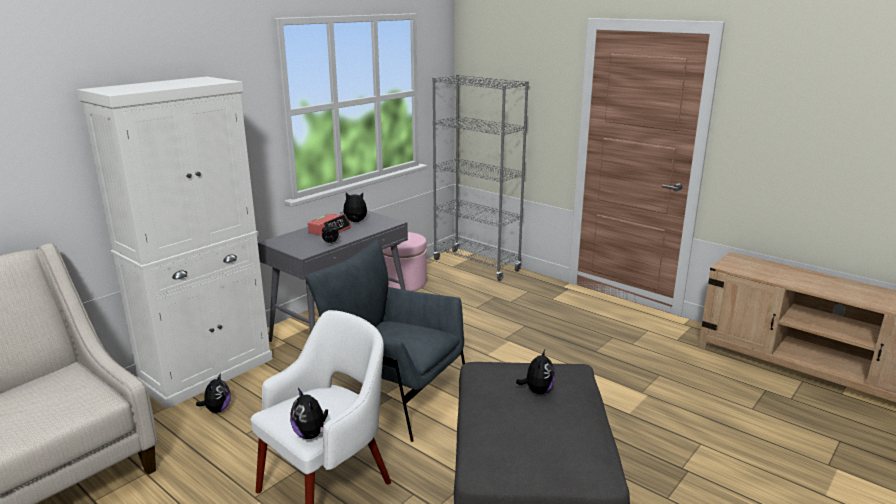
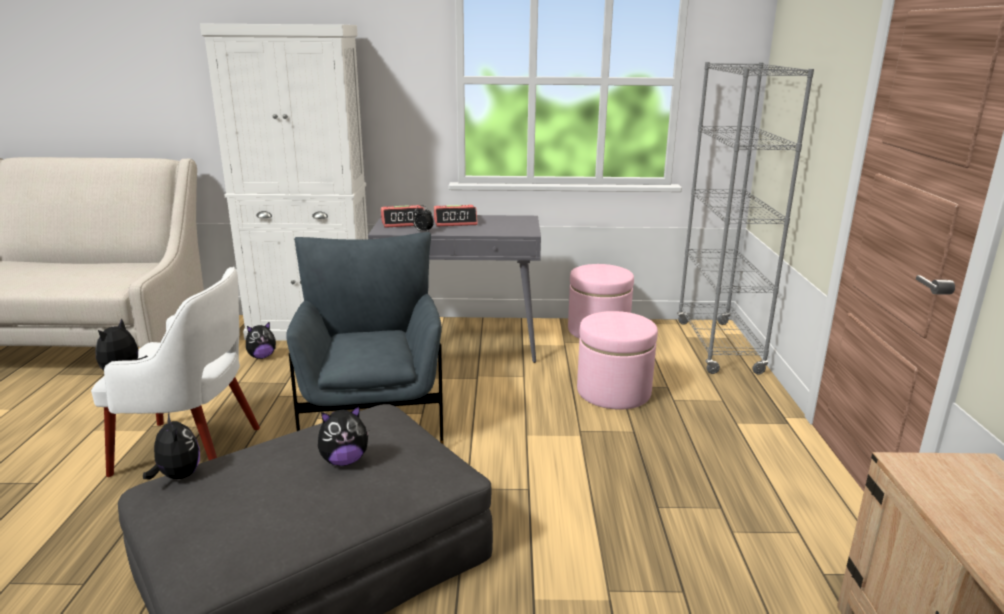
camera: 50 degrees right, 0 degrees up
(297, 243) = (403, 223): none -> alarm clock
(355, 222) = (496, 222): plush toy -> plush toy (177, 476)
(479, 312) = (613, 392): none -> pink ottoman

